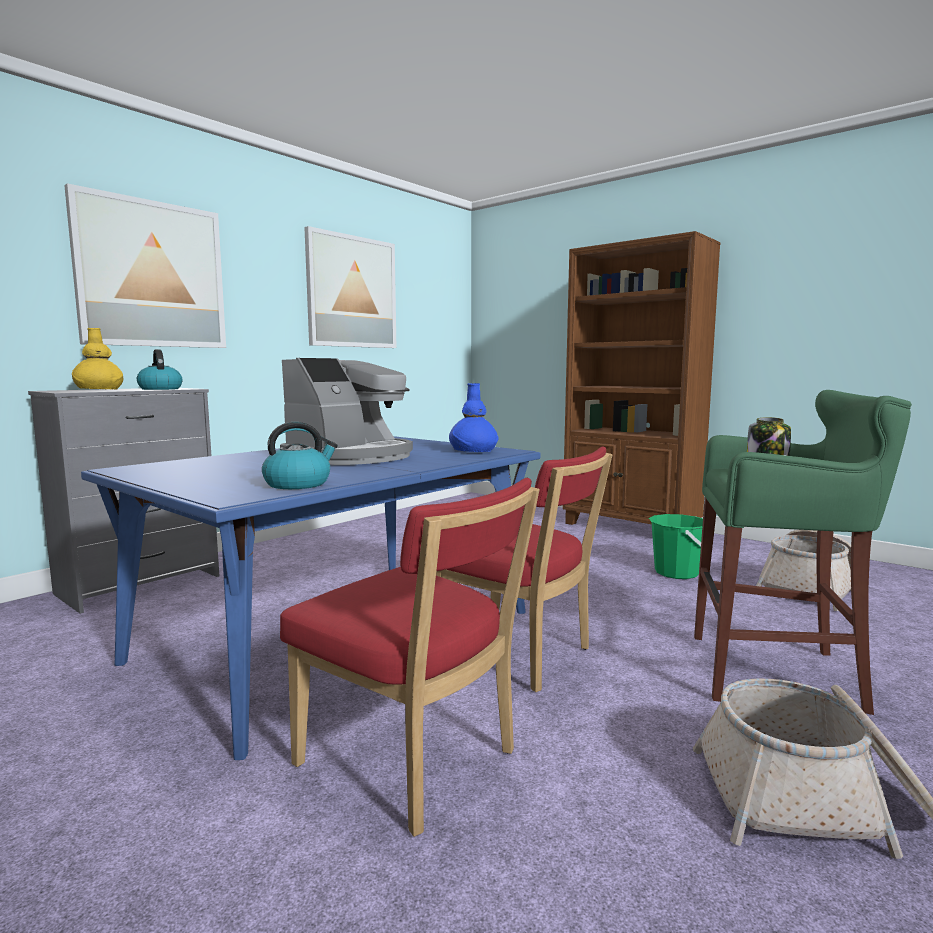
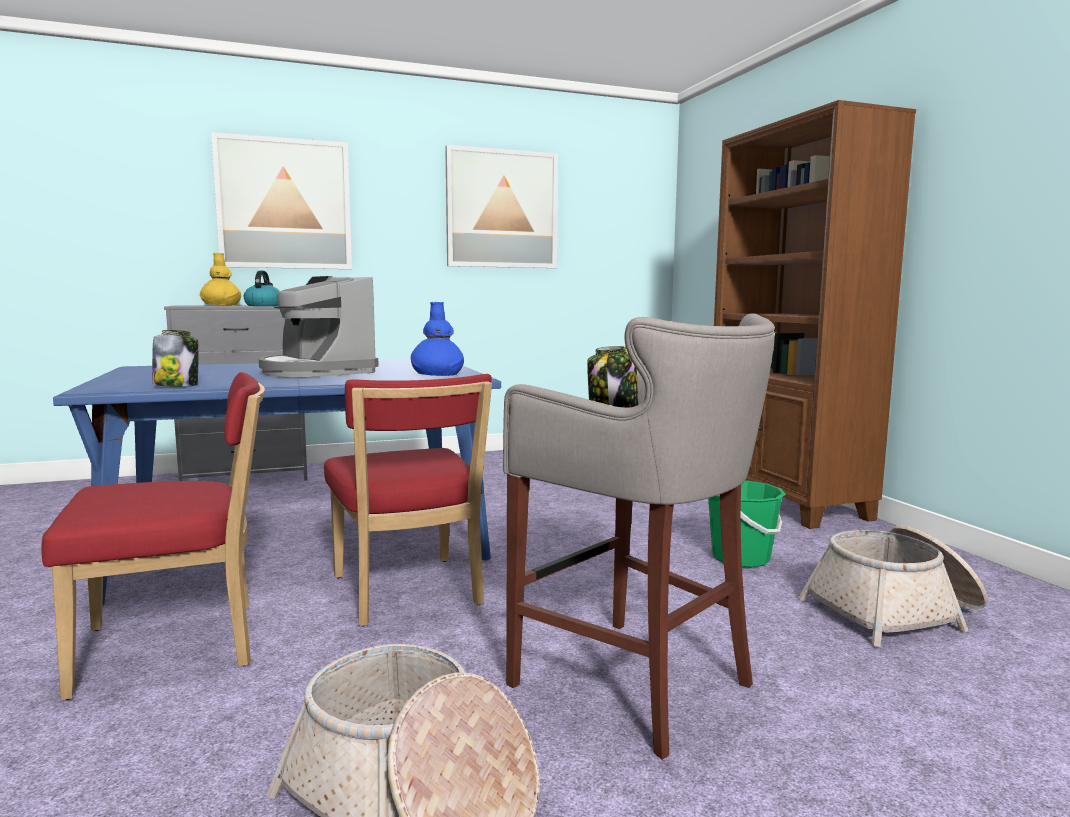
camera: 30 degrees right, 0 degrees up
(298, 484) = (177, 385): kettle -> jar
(352, 457) = (316, 371): coffee machine -> coffee machine turned 75 degrees clockwise
(414, 763) = (179, 646): red chair -> red chair turned 90 degrees counterclockwise
(778, 673) = (637, 684): green stool -> grey stool

